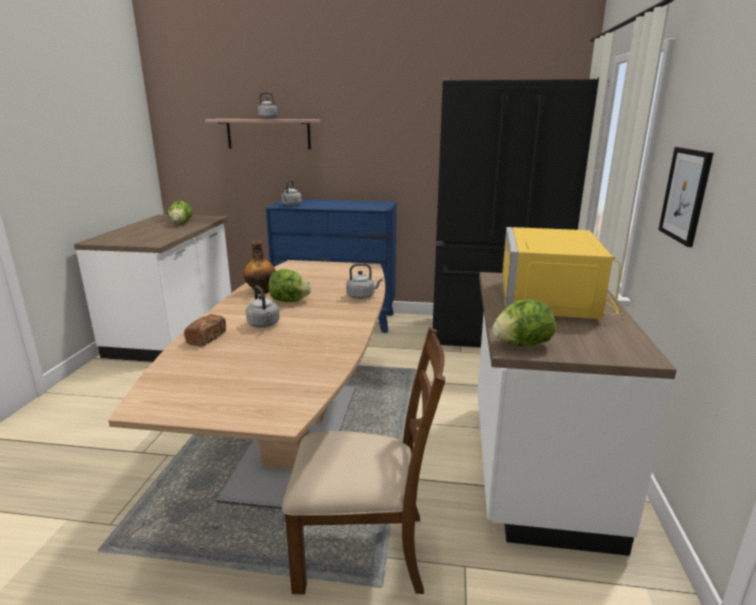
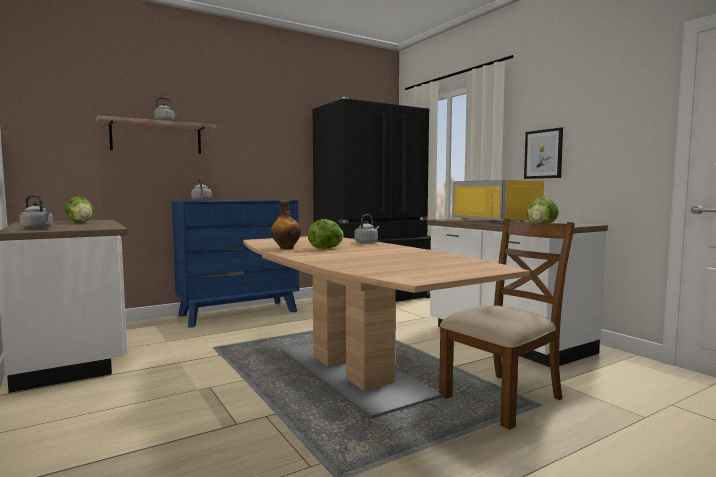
camera: 40 degrees left, 15 degrees down
(206, 338) = (334, 262): bread -> none
(264, 325) = (351, 254): grey kettle -> grey kettle (38, 229)

